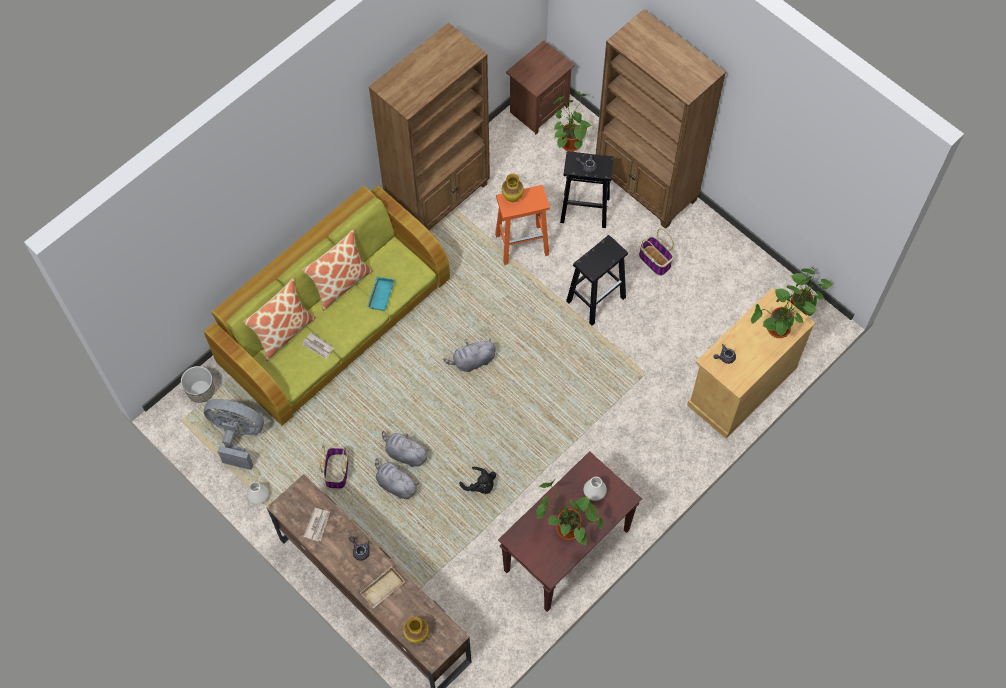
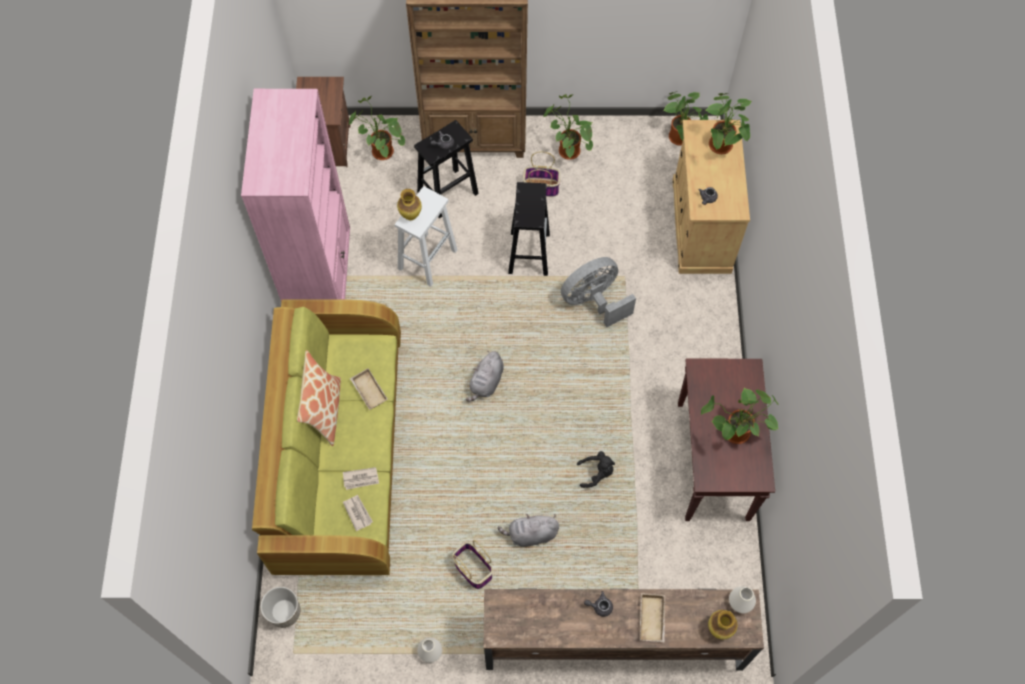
camera: 45 degrees left, 0 degrees up
(238, 436) = (358, 619): grey fan -> grey fan (594, 301)
(283, 332) = (318, 494): pillow -> none
(317, 524) = (542, 619): newspaper -> newspaper (358, 512)
(380, 295) = (368, 391): turquoise tray -> beige tray
(405, 454) = (512, 503): grey plush toy -> none
(439, 199) = (322, 279): brown bookcase -> pink bookcase
(523, 244) = (428, 258): orange stool -> white stool
(594, 492) = (724, 386): white vase -> white vase (740, 602)
(702, 249) = (566, 150): none -> potted plant

